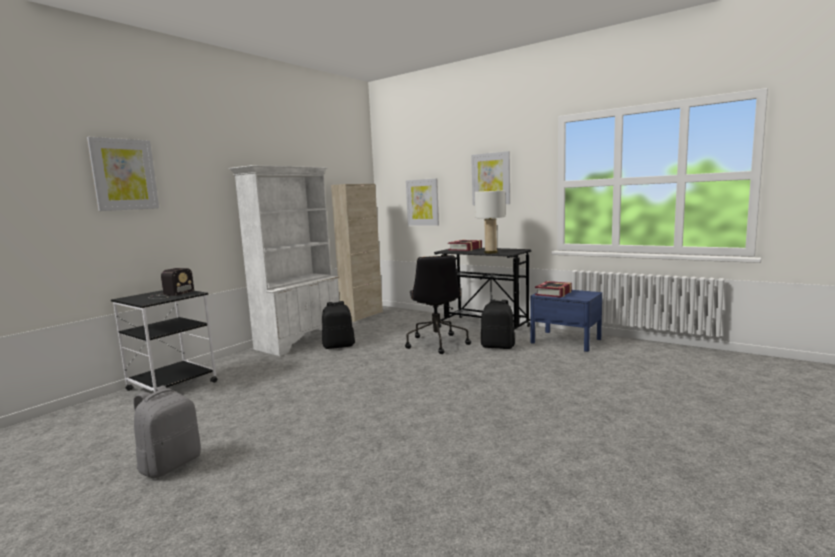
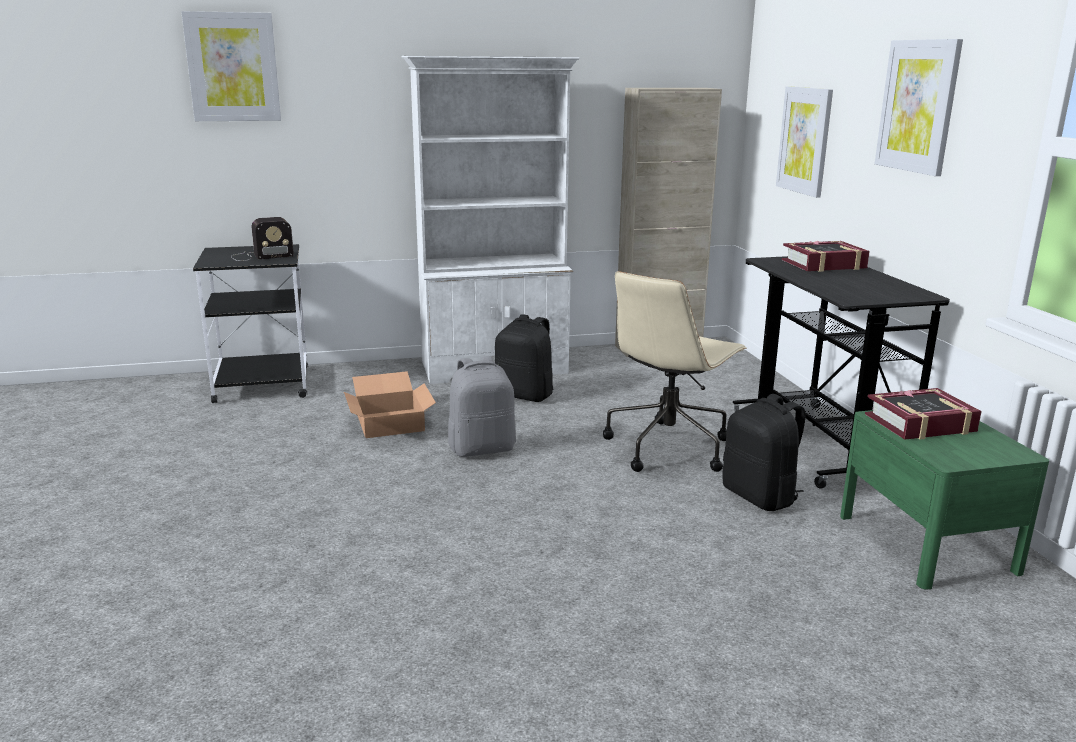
camera: 40 degrees right, 10 degrees up
(170, 464) = (95, 492): grey backpack -> grey backpack (482, 448)
(293, 375) = (389, 422): none -> cardboard box
(436, 343) = (668, 447): black office chair -> beige office chair
(490, 252) = (832, 288): white table lamp -> none
(565, 341) = (926, 543): blue nightstand -> green nightstand

